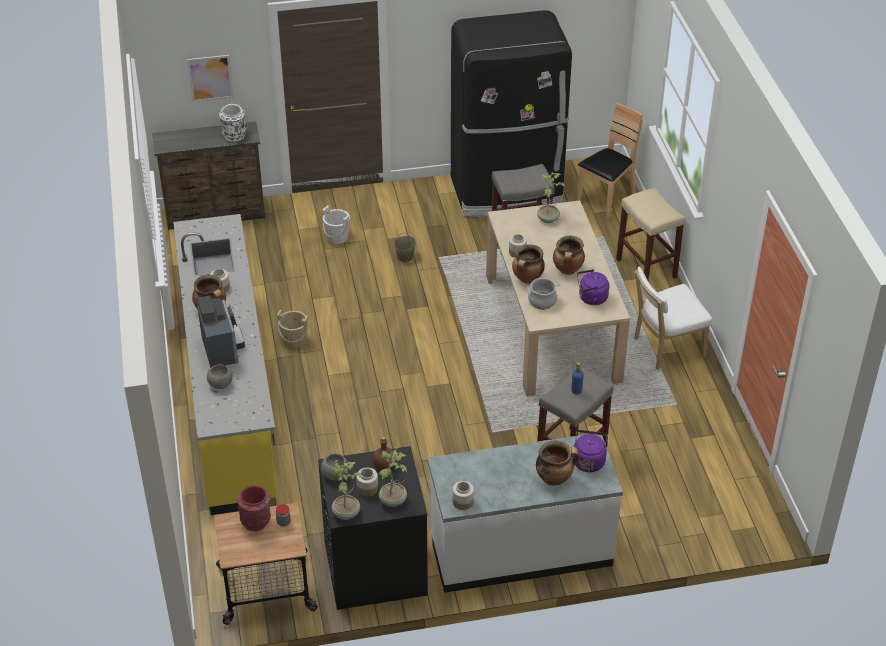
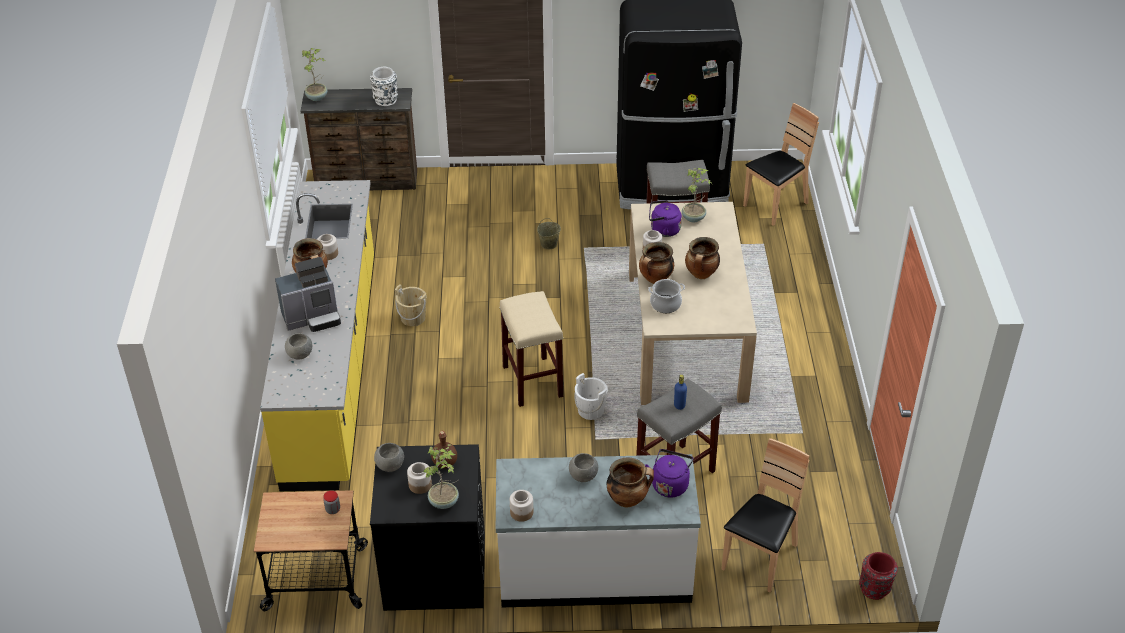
camera: 10 degrees right, 0 degrees up
(210, 78) = (365, 38): picture -> none
(223, 349) = (312, 317): coffee machine -> coffee machine turned 75 degrees clockwise
(256, 521) = (304, 505): red vase -> red vase (875, 589)
(337, 237) = (484, 216): white bucket -> white bucket (590, 410)
(346, 513) = (391, 509): potted plant -> potted plant (317, 97)
(509, 462) = (583, 475): none -> grey bowl
(591, 298) = (719, 307): purple kettle -> purple kettle (663, 230)
(647, 269) = (803, 283): beige stool -> beige stool (533, 382)
(664, 519) = (760, 558): none -> brown chair
(665, 348) = (804, 370): white chair -> none

